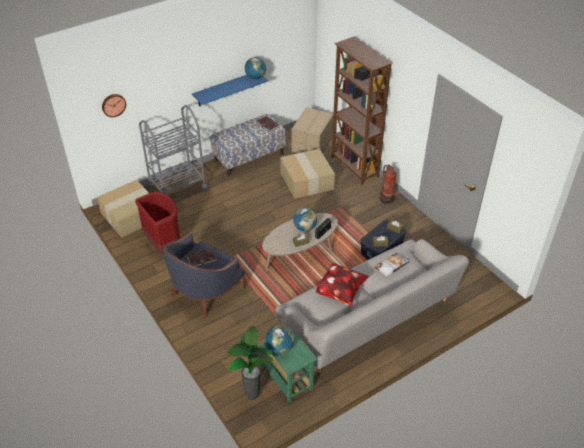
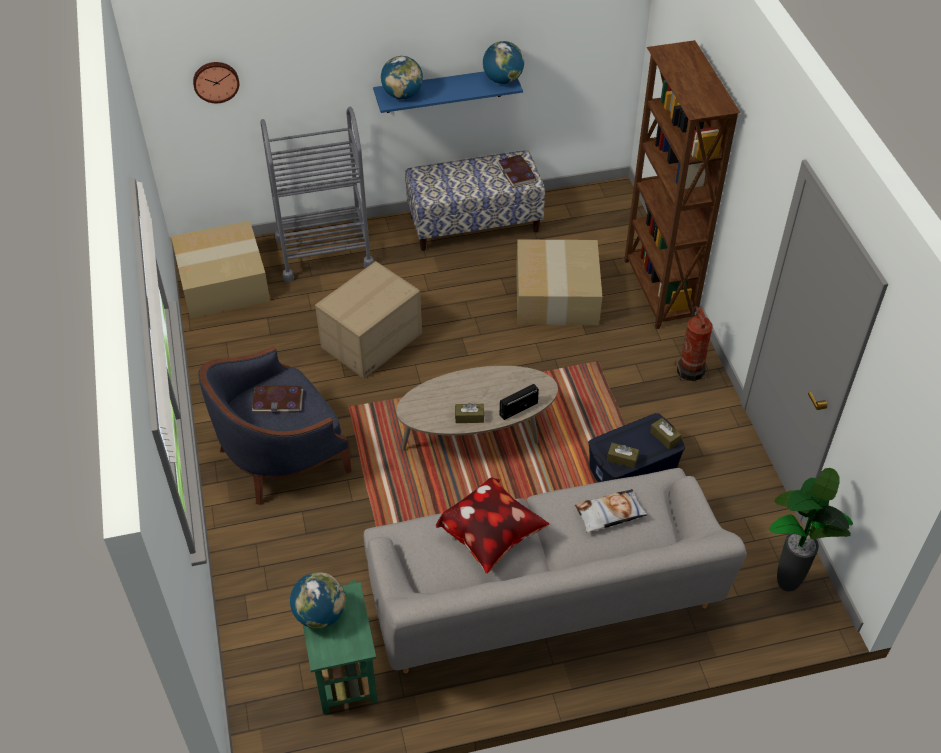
camera: 20 degrees right, 5 degrees up
(163, 243) = (252, 348): red trash can -> none
(251, 396) = (265, 679): potted plant -> potted plant (784, 585)
(305, 227) = (490, 390): globe -> globe (402, 95)
(312, 145) = (600, 228): cardboard box -> cardboard box (372, 341)

